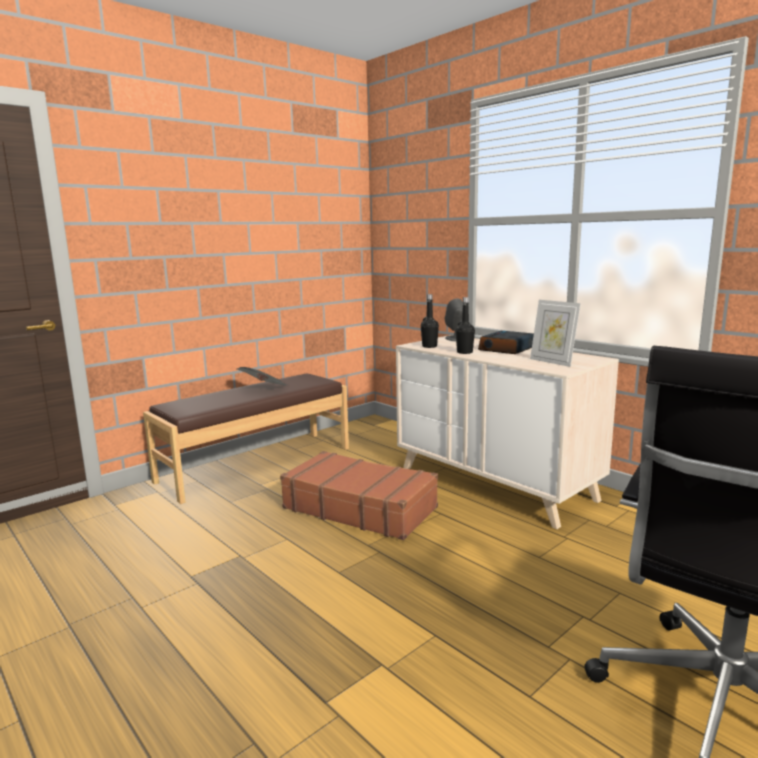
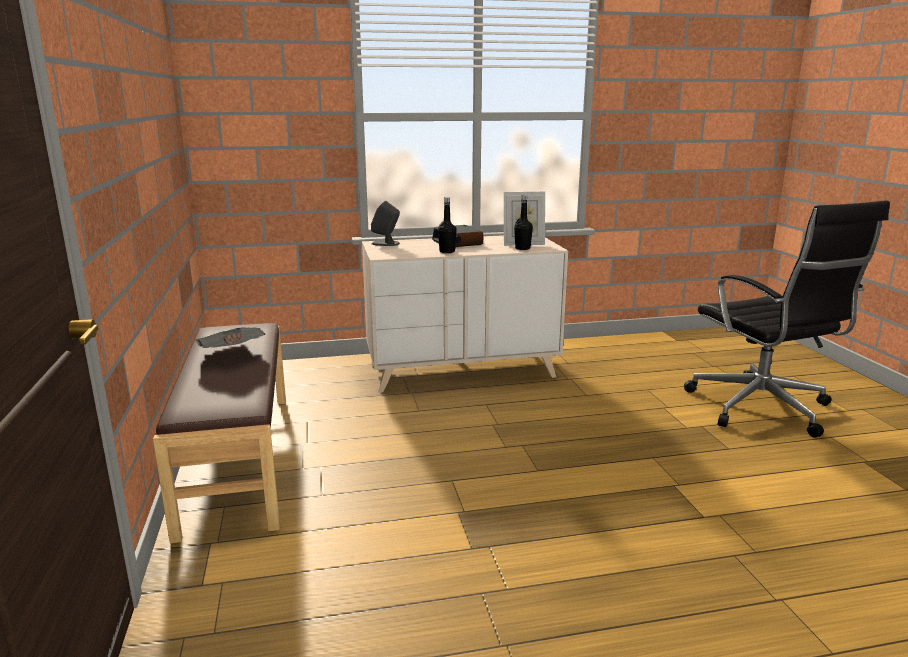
camera: 60 degrees left, 5 degrees up
(360, 507) = (432, 432): brown suitcase -> none
(429, 346) = (400, 254): black bottle -> black bottle (522, 248)

